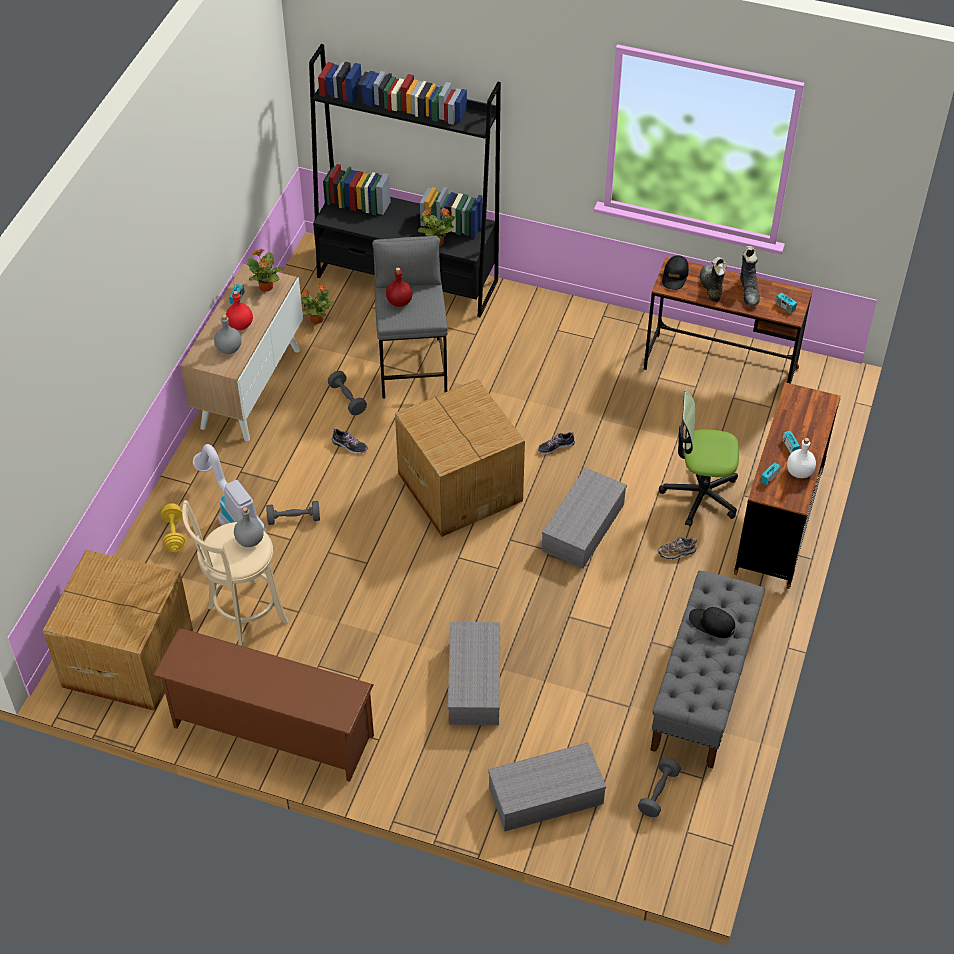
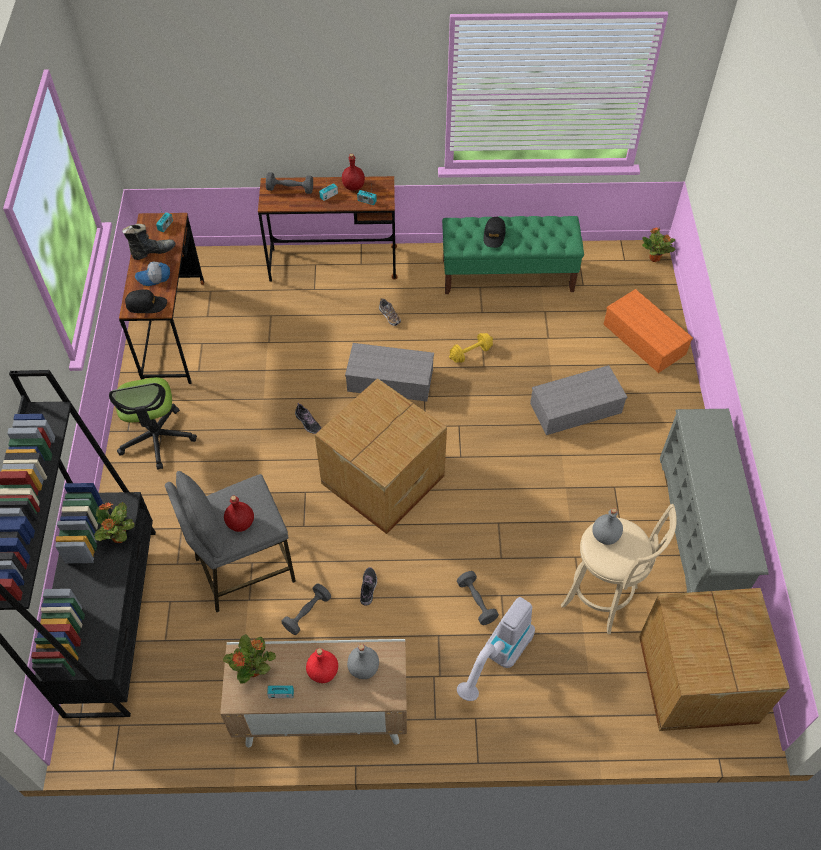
camera: 110 degrees left, 5 degrees up
(174, 534) = (543, 704): yellow dumbbell -> yellow dumbbell (470, 353)
(270, 732) = (699, 531): brown shoe rack -> grey shoe rack
(316, 319) = (199, 689): potted plant -> potted plant (655, 258)
(544, 797) = (645, 339): grey storage box -> orange storage box
(658, 793) = (604, 280): grey dumbbell -> grey dumbbell (290, 189)
(700, 495) = (324, 314): office chair -> office chair (157, 438)
(703, 689) = (508, 275): grey bench -> green bench
(710, 287) = (154, 278): black boot -> cap
(799, 471) = (353, 186): white bottle -> red bottle

